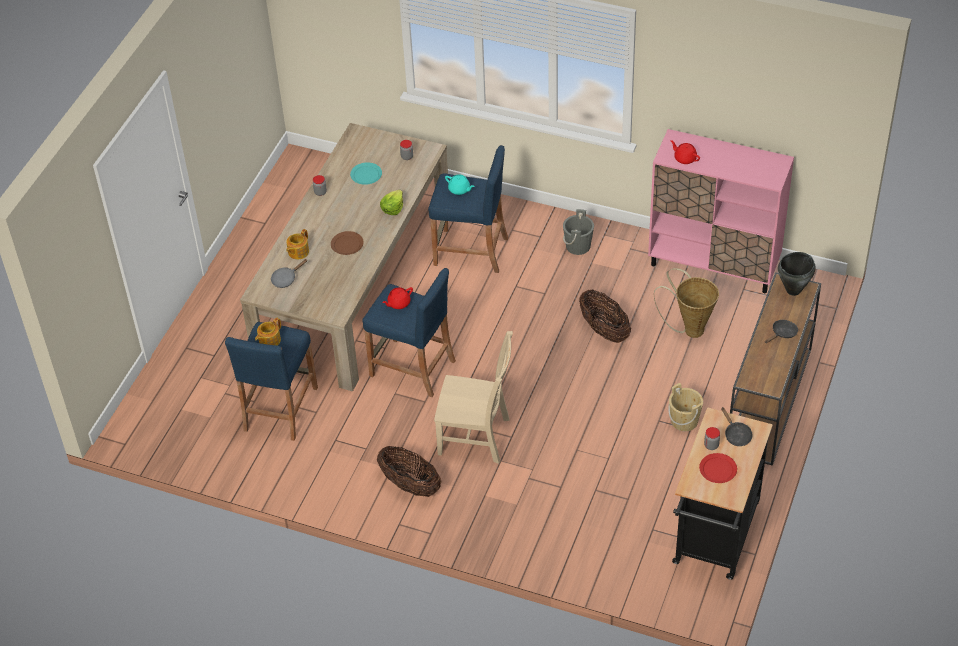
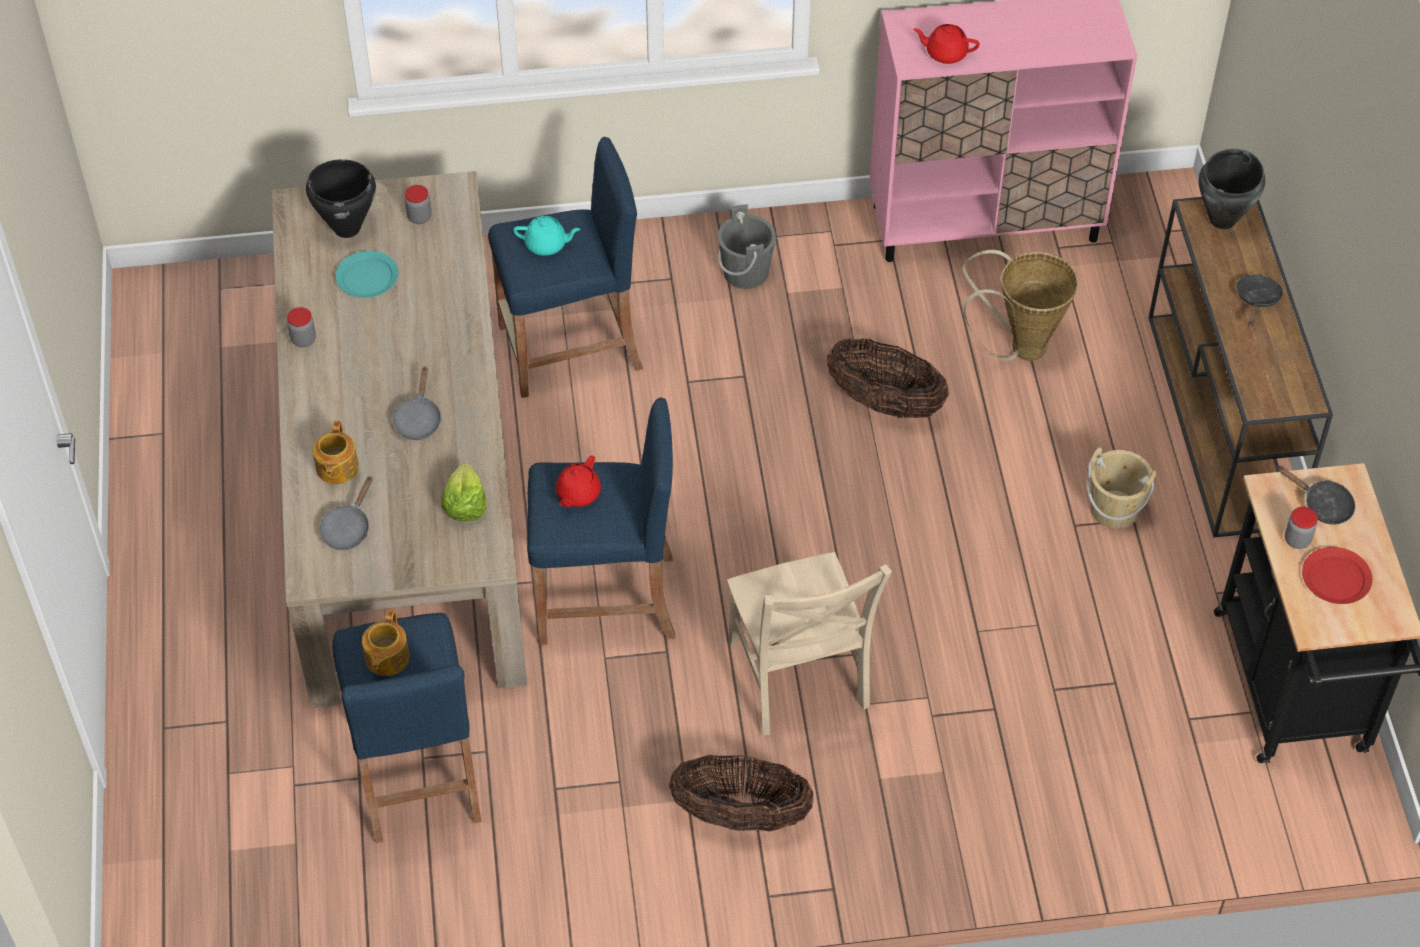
camera: 30 degrees left, 5 degrees up
(347, 244) = (418, 419): brown plate -> grey frying pan
(371, 150) = (346, 228): none -> black cooking pot
(393, 208) = (457, 321): lettuce -> lettuce (465, 505)
(477, 437) = (799, 679): beige chair -> beige chair turned 90 degrees clockwise

